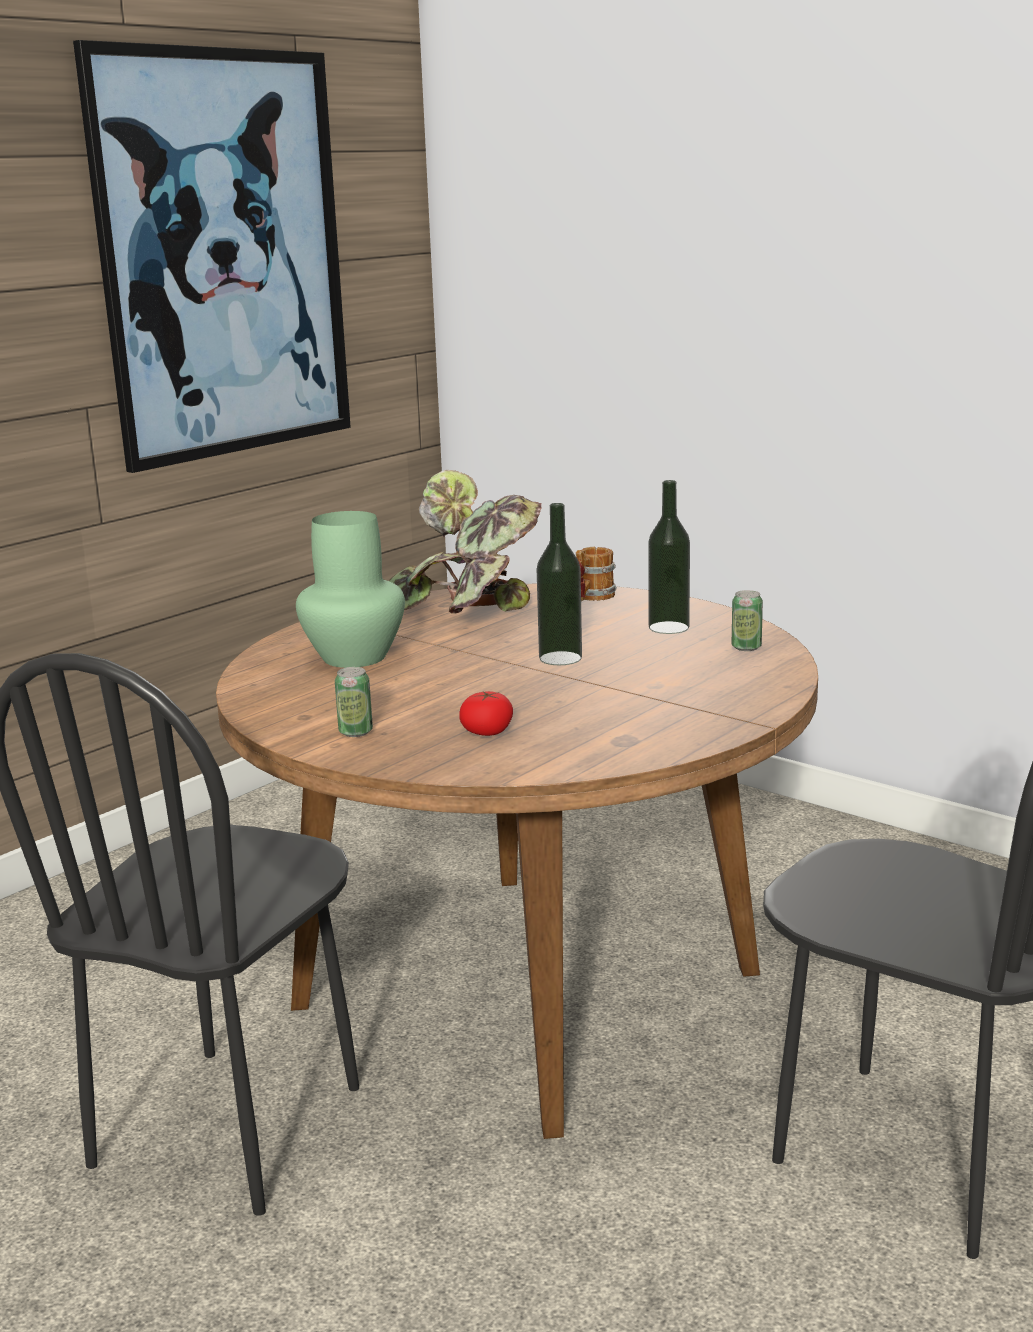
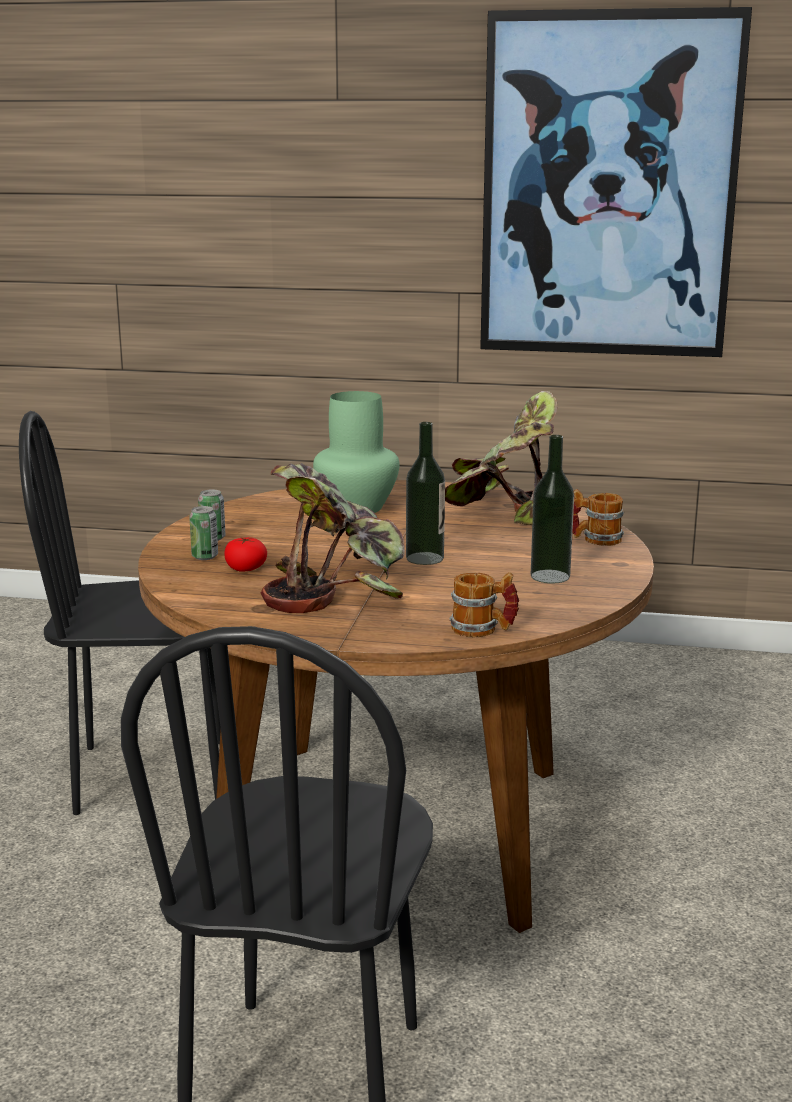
camera: 60 degrees right, 0 degrees up
(603, 703) = (337, 588): none -> potted plant
(746, 647) = (532, 610): can -> can (205, 557)
(778, 671) = (483, 630): none -> mug

